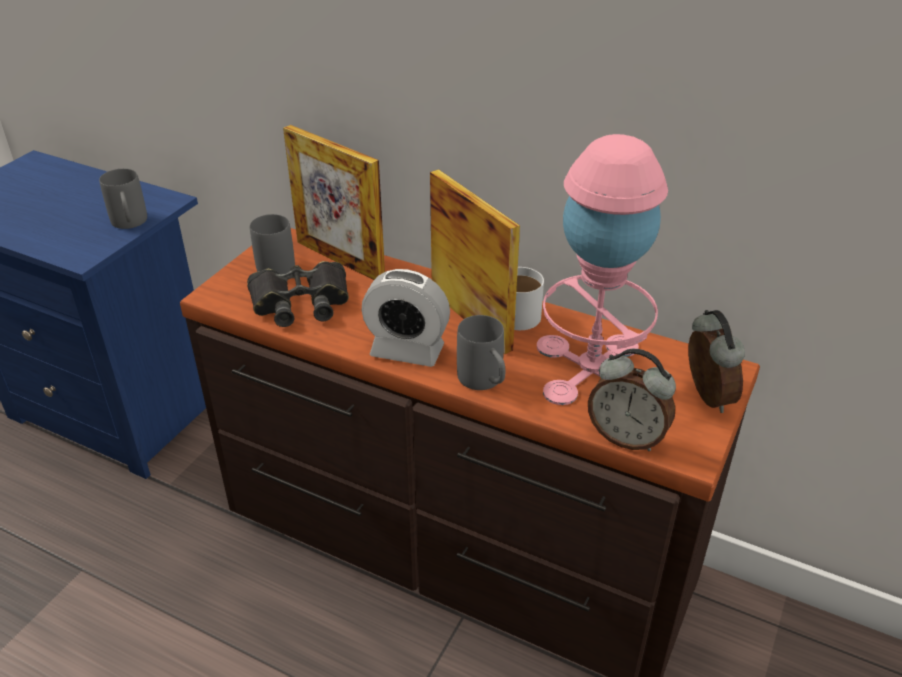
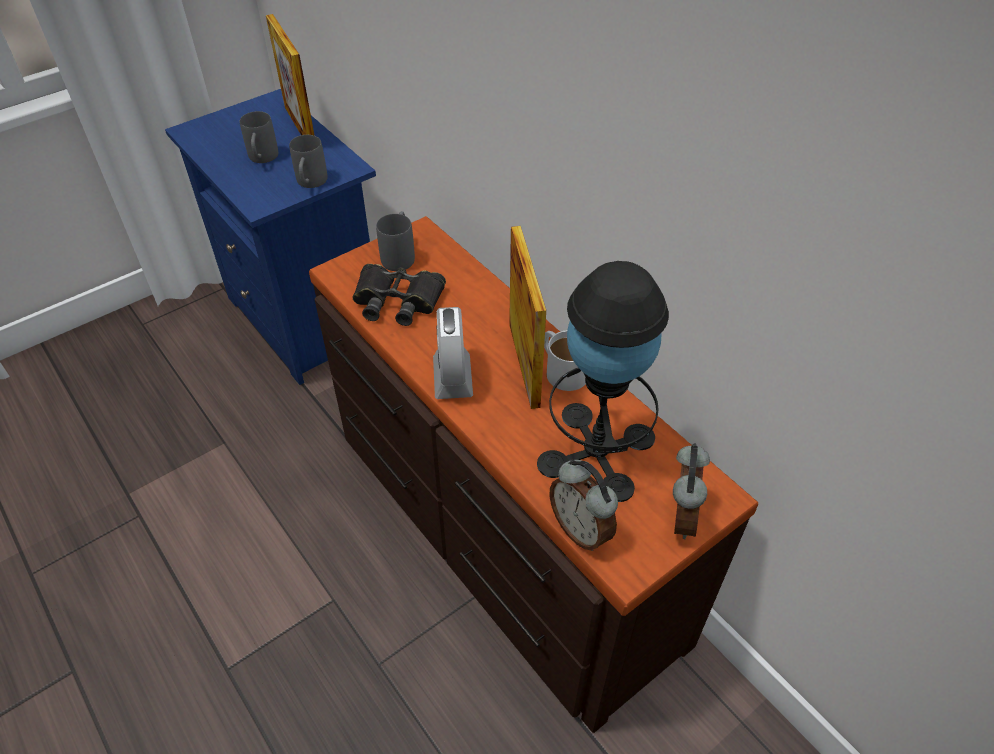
camera: 25 degrees right, 10 degrees up
(340, 260) = (453, 268): picture frame -> picture frame (300, 127)
(407, 351) = (452, 377): alarm clock -> alarm clock turned 45 degrees clockwise
(485, 382) = (496, 430): grey mug -> grey mug (262, 159)
(592, 369) = (596, 451): pink table lamp -> black table lamp

